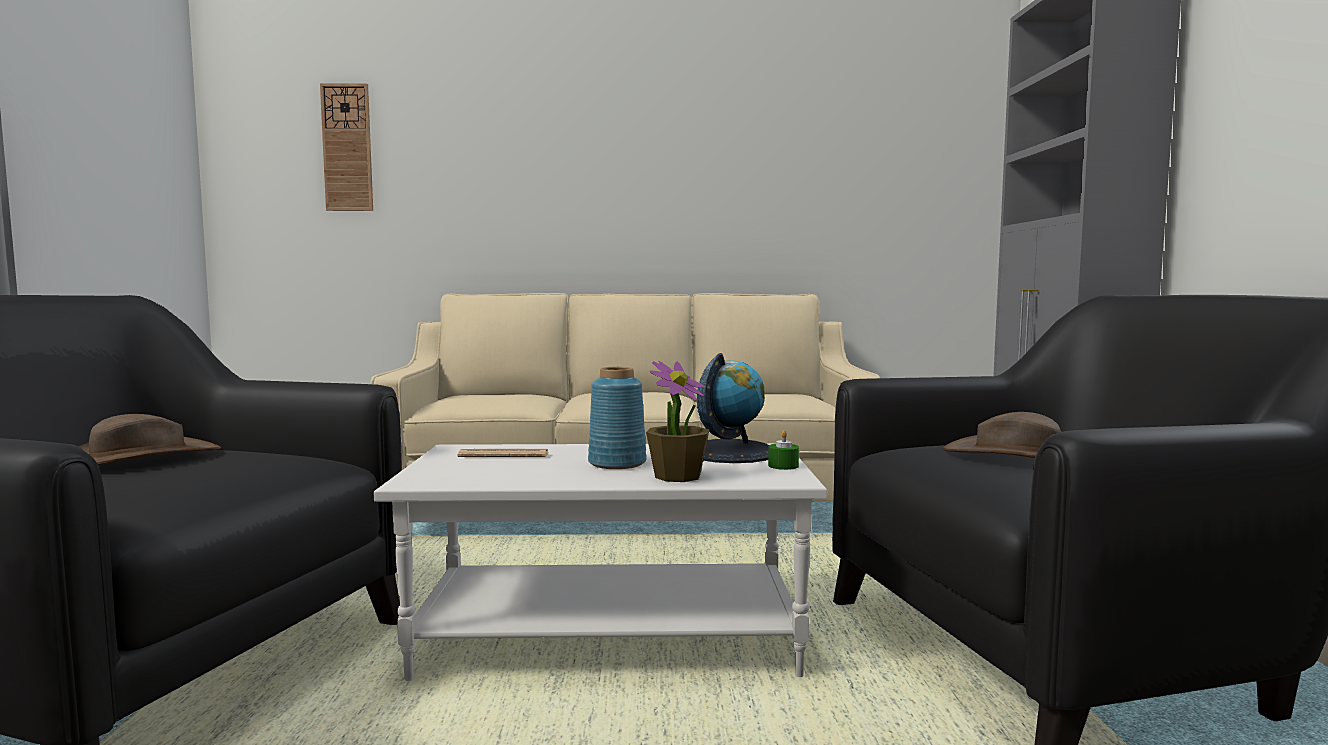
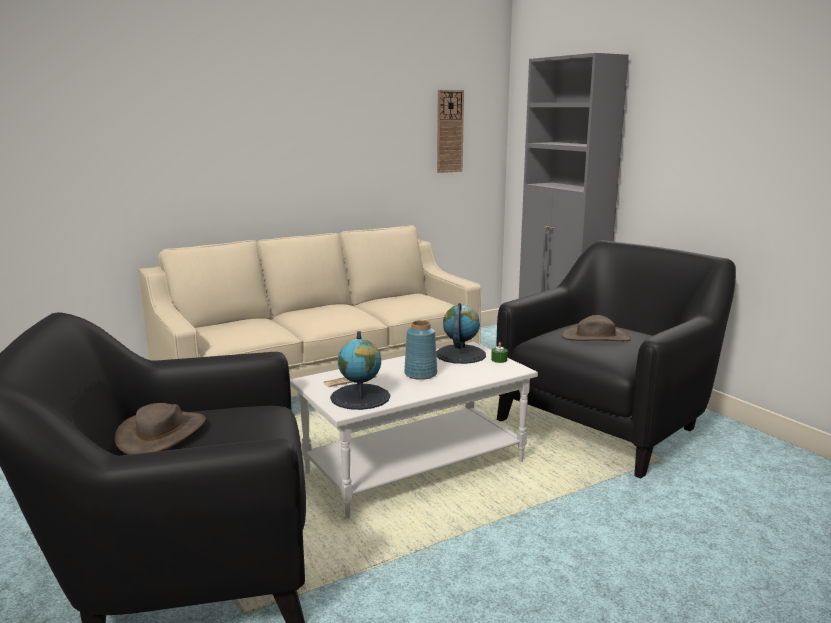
camera: 30 degrees left, 10 degrees up
(347, 148) = (45, 127): wall clock -> wall clock (449, 131)
(471, 472) = (360, 397): none -> globe
(677, 476) = (465, 377): potted plant -> none

